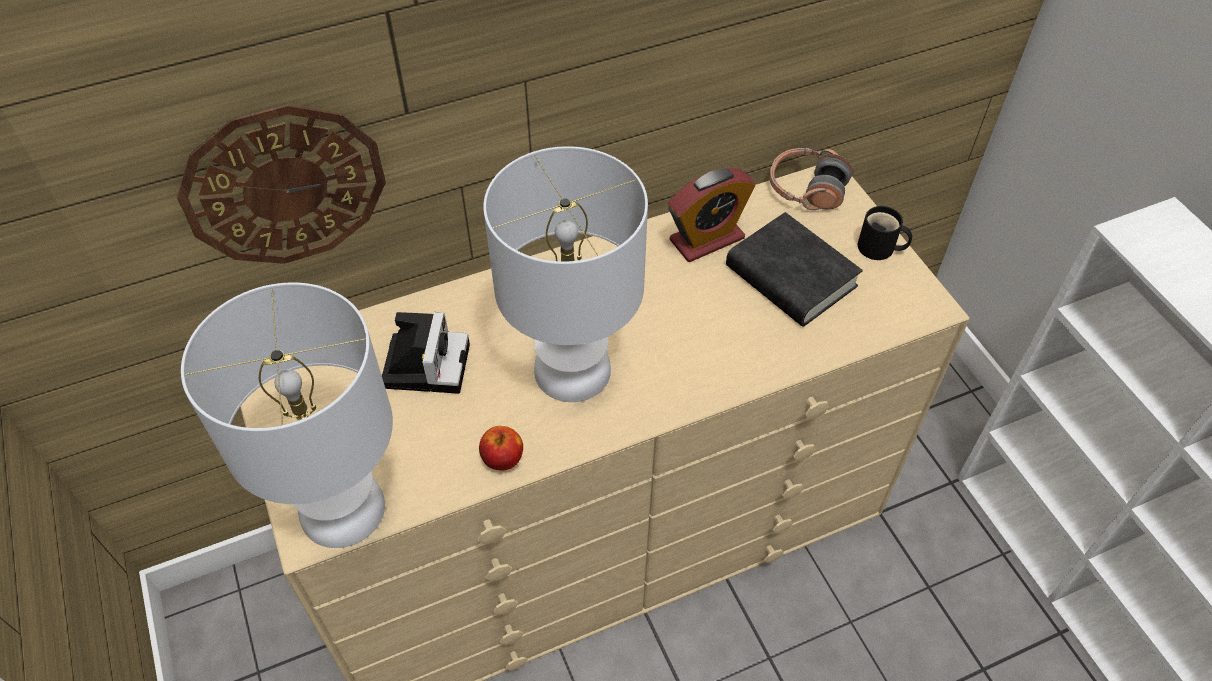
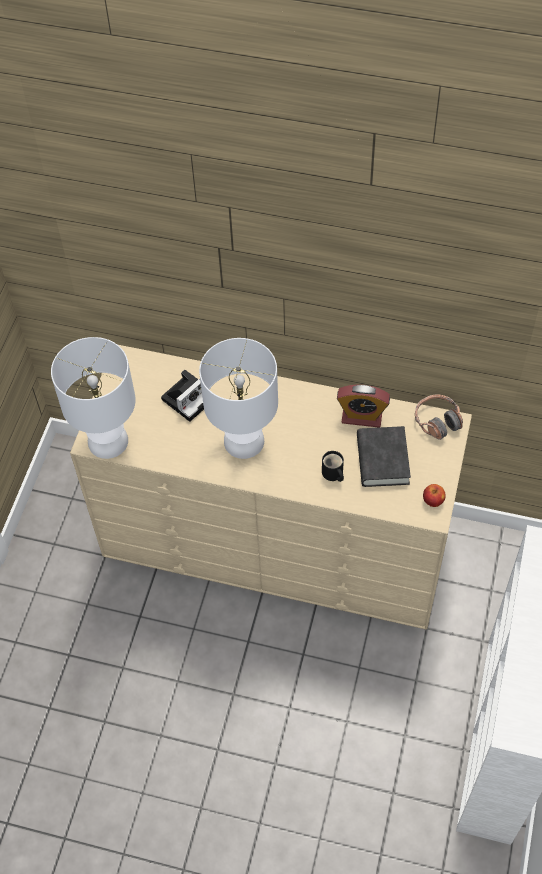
camera: 40 degrees right, 5 degrees up
(284, 186) = (158, 291): wall clock -> none
(502, 459) = (183, 461): apple -> apple (433, 500)
(879, 249) = (440, 473): black mug -> black mug (332, 474)

